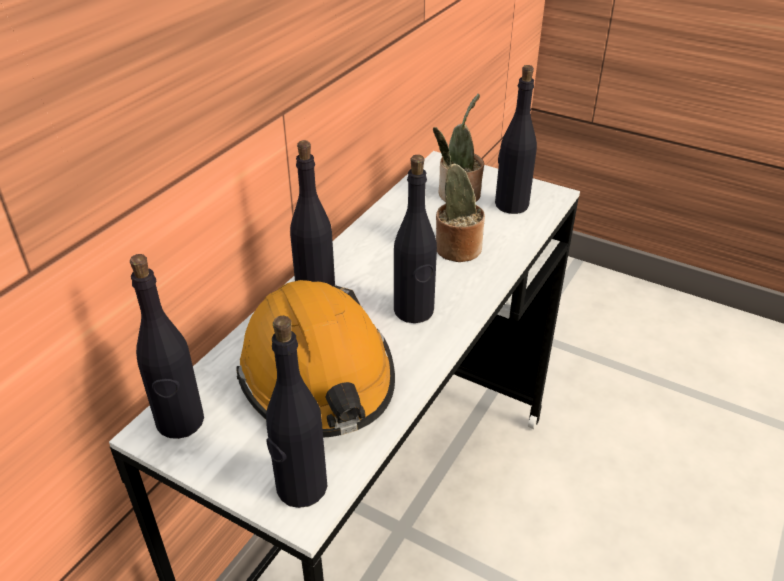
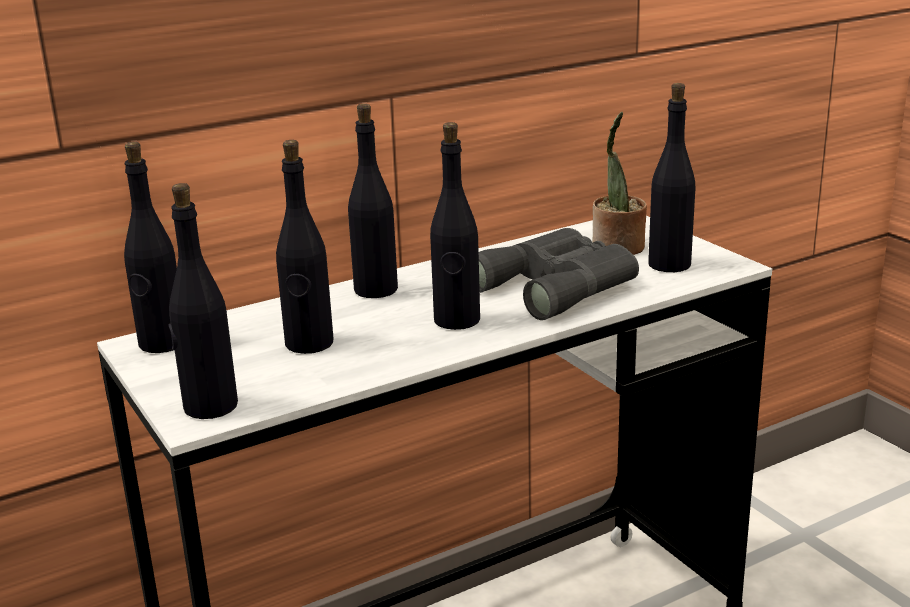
camera: 30 degrees right, 15 degrees down
(318, 377) = (309, 344): orange hard hat -> black bottle
(454, 247) = (559, 285): potted plant -> grey binoculars

